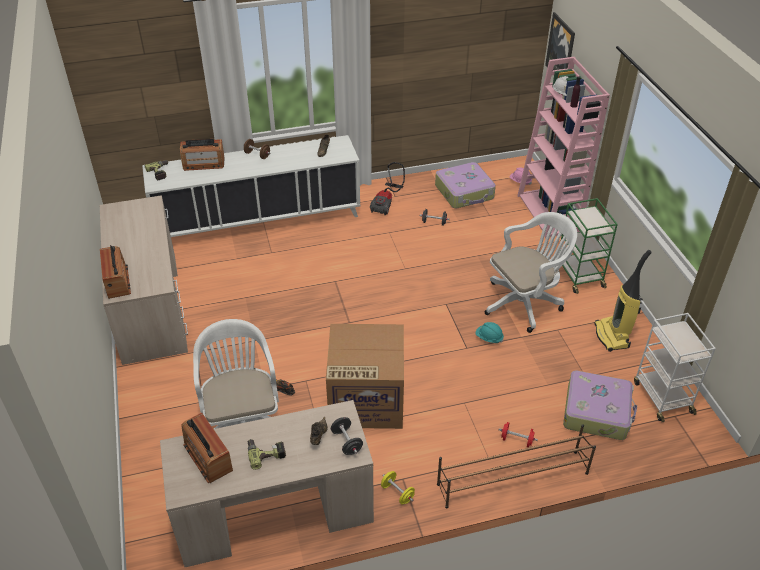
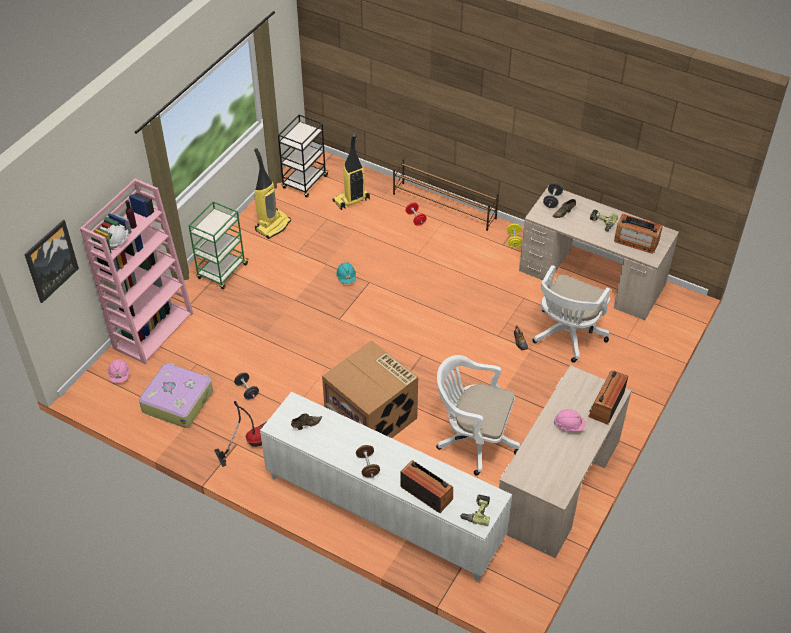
camera: 135 degrees left, 5 degrees up
(137, 250) = (569, 425): none -> pink hard hat
(208, 457) = (636, 241): radio -> radio turned 105 degrees clockwise
(365, 400) = (474, 297): cardboard box -> cardboard box (372, 417)
(525, 302) = (287, 281): white office chair -> white office chair (473, 439)
(597, 411) = (351, 201): suitcase -> vacuum cleaner
(662, 396) = (305, 183): white cart -> black cart

